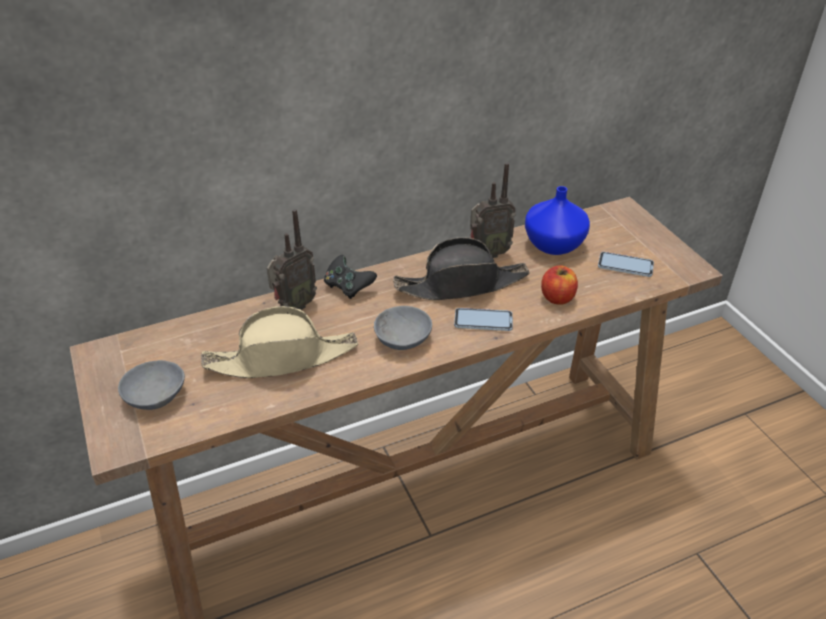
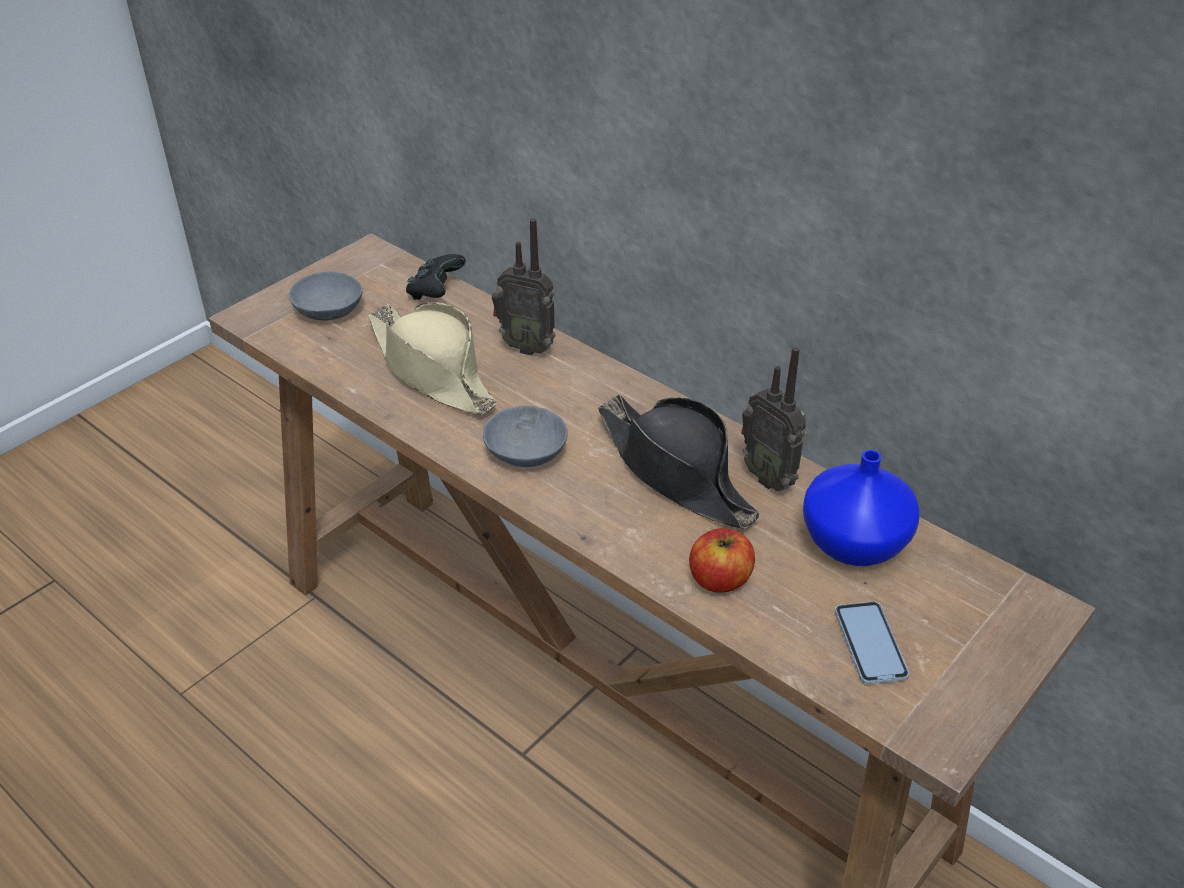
camera: 65 degrees right, 0 degrees up
(348, 287) = (594, 375): black game controller -> black game controller (435, 292)
(483, 321) = (610, 515): phone -> none

